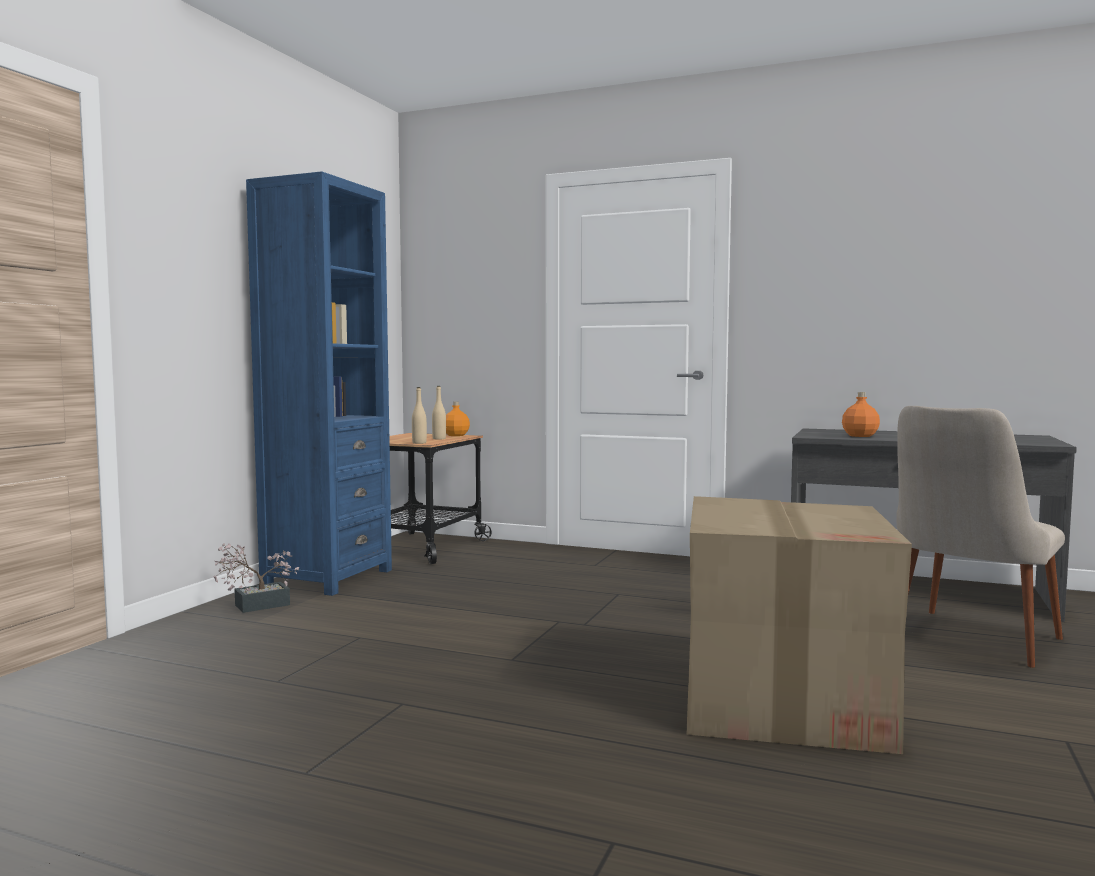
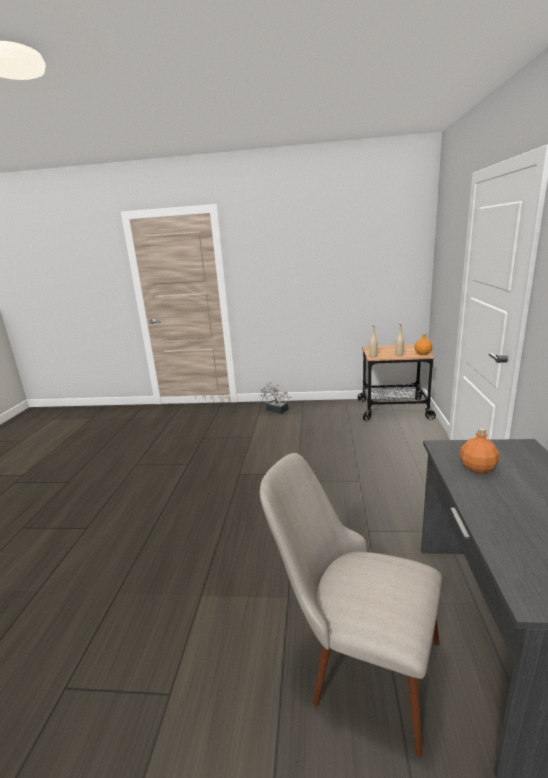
camera: 75 degrees right, 15 degrees up
(327, 578) = (321, 408): blue bookcase -> none
(783, 701) = (210, 560): cardboard box -> none

